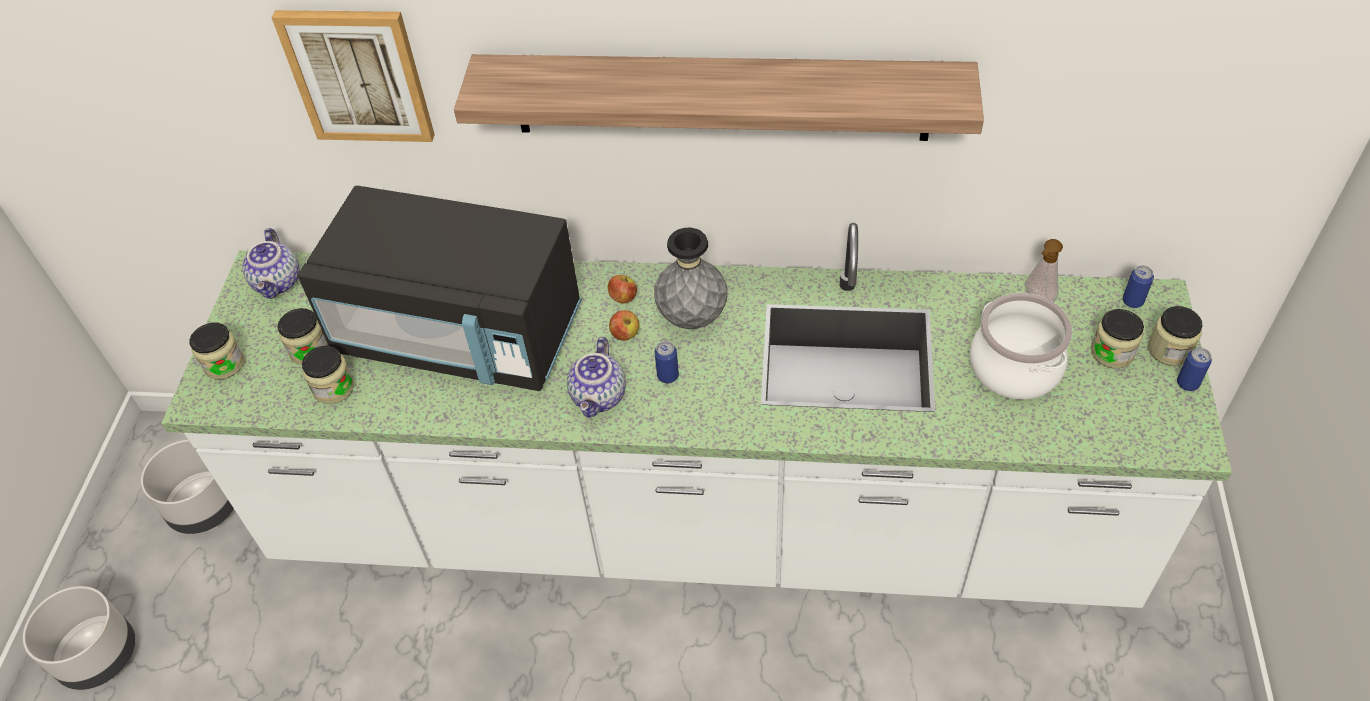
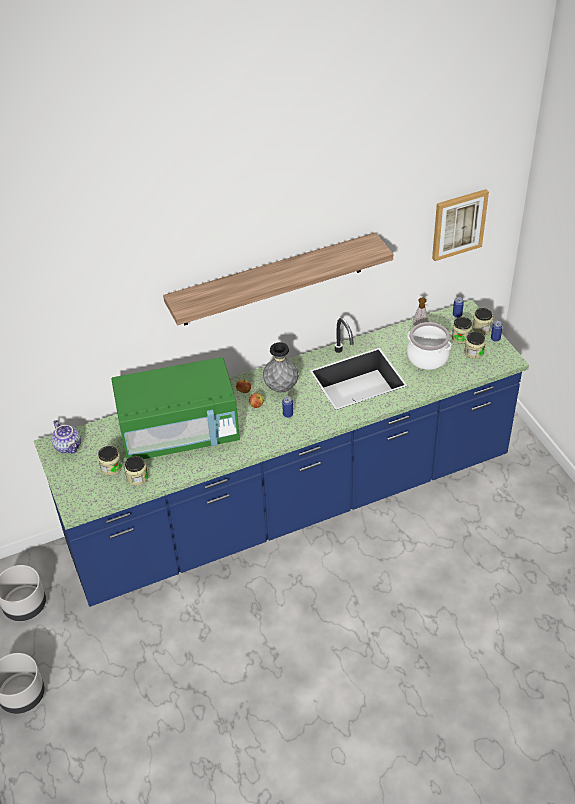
camera: 30 degrees left, 5 degrees down
(224, 364) = (73, 489): jar -> jar (474, 352)
(358, 75) = (107, 322): picture -> picture (458, 224)
(461, 334) = (180, 434): black microwave -> green microwave
(600, 397) = (264, 434): teapot -> none
(698, 523) = (292, 504): white counter -> blue counter

